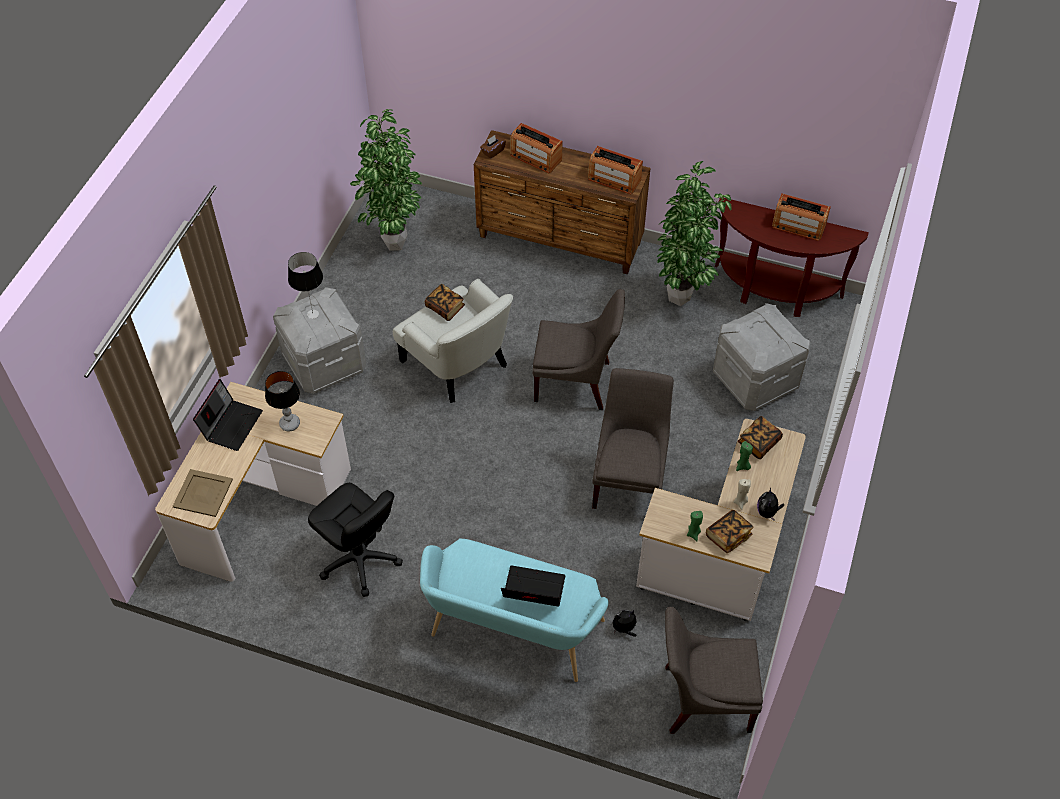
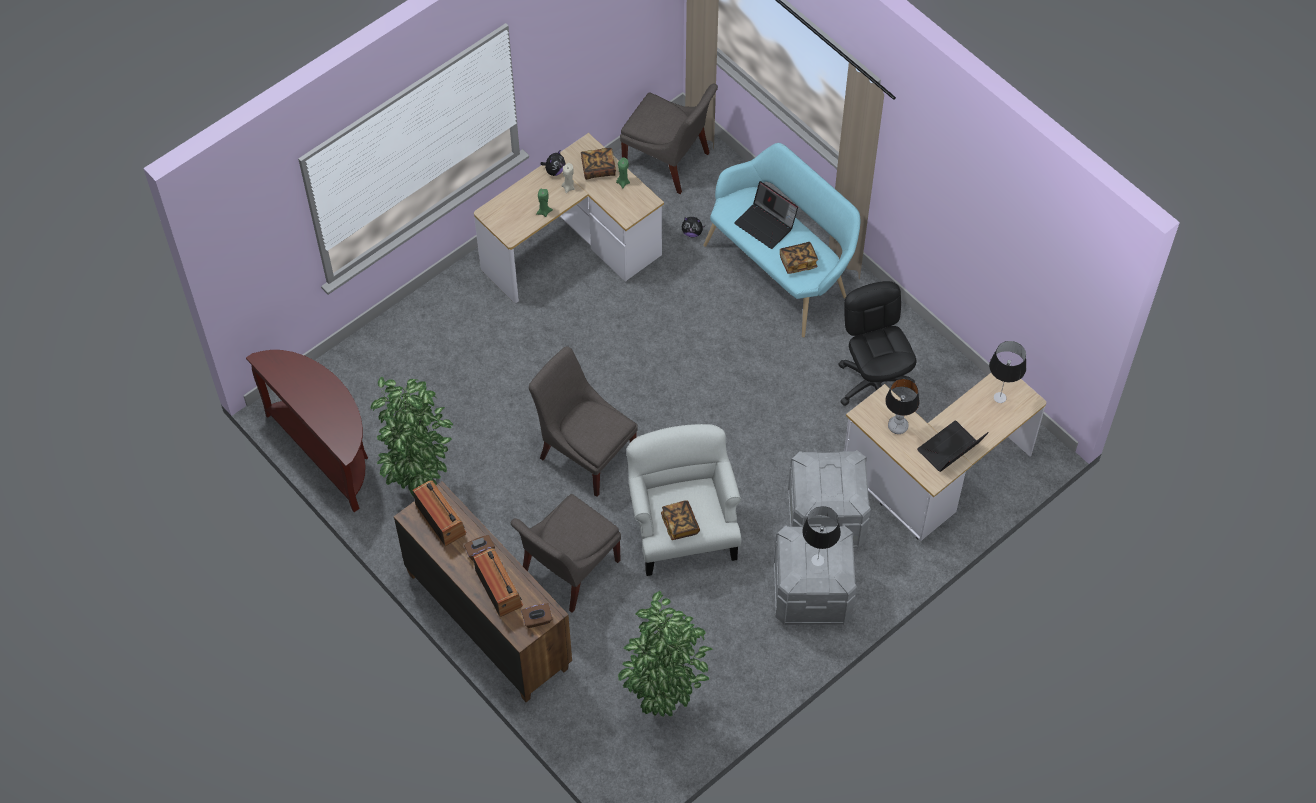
camera: 150 degrees left, 5 degrees up
(203, 493) = (1000, 397): beige tray -> table lamp
(568, 173) = (480, 551): none -> brown tissue box
(630, 479) = (602, 342): grey chair -> grey chair (567, 570)
(754, 379) = (423, 375): grey storage box -> grey storage box (826, 519)
(758, 443) = (515, 223): book -> book (798, 262)
(798, 226) = (303, 395): radio -> none

